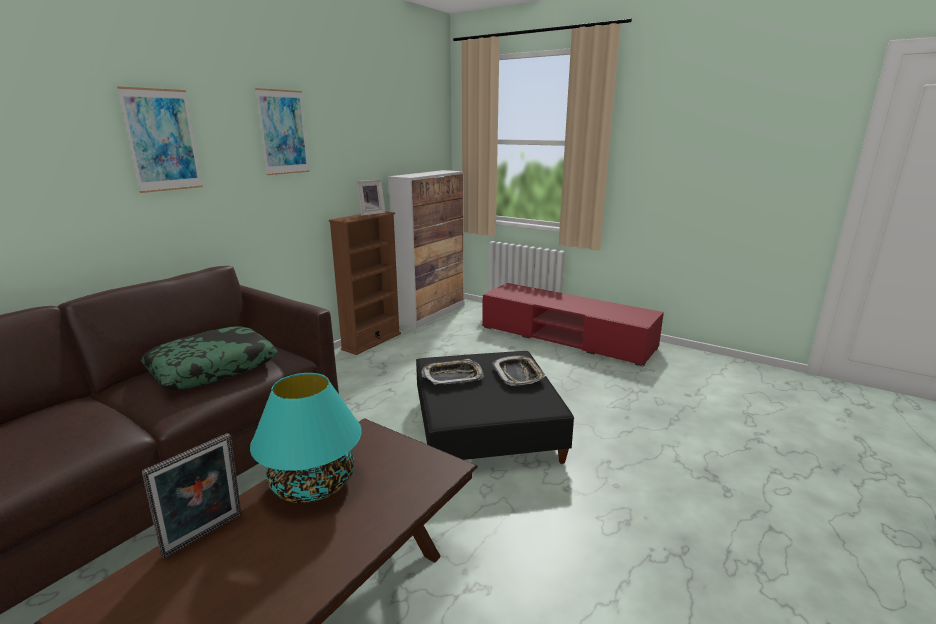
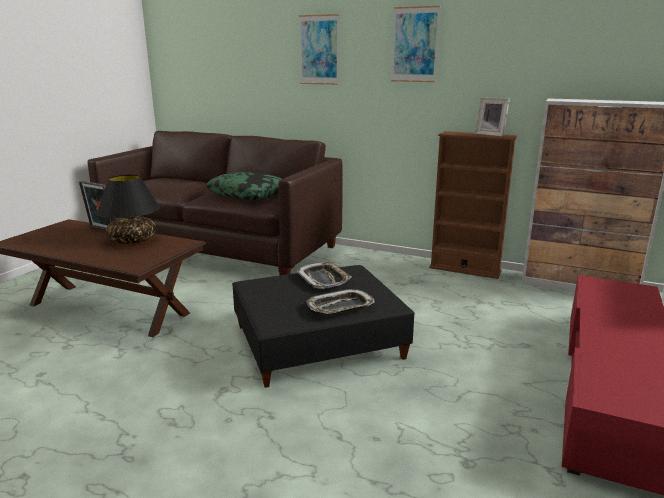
camera: 80 degrees right, 0 degrees up
(312, 485) = (132, 240): turquoise table lamp -> black table lamp

